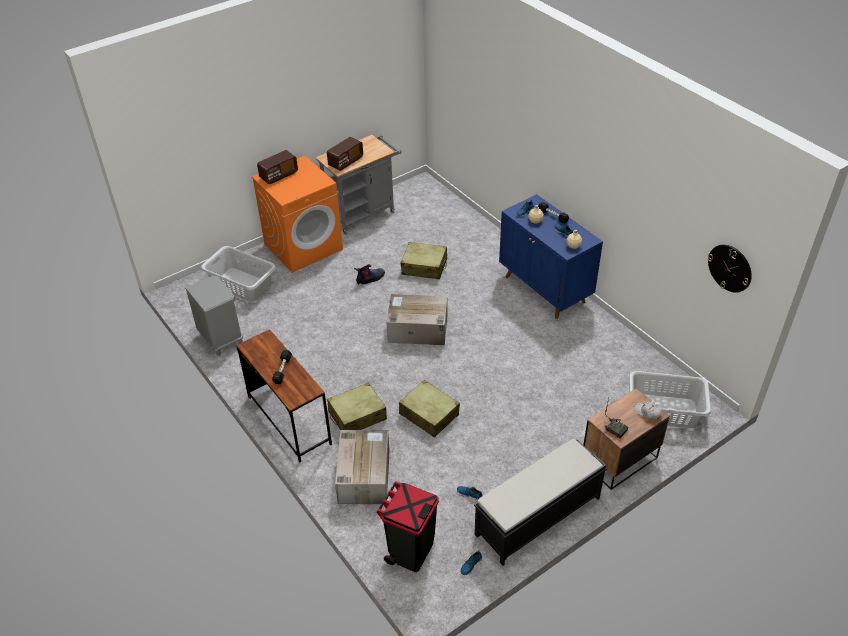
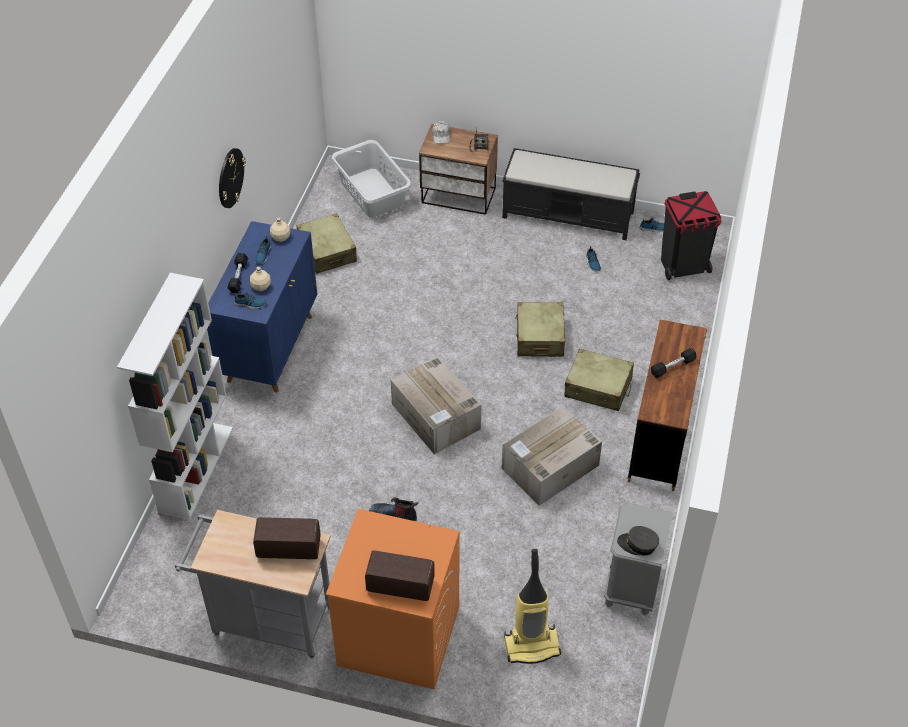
camera: 130 degrees left, 5 degrees up
(206, 286) = (638, 545): none -> grey cap
(242, 285) = (532, 645): grey laundry basket -> vacuum cleaner
(364, 475) = (653, 338): cardboard box -> cardboard box (549, 467)
(424, 267) = (324, 476): beige suitcase -> beige suitcase (327, 251)
(480, 227) = (196, 469): none -> white bookcase
(730, 268) = (298, 50): wall clock -> wall clock (230, 178)

